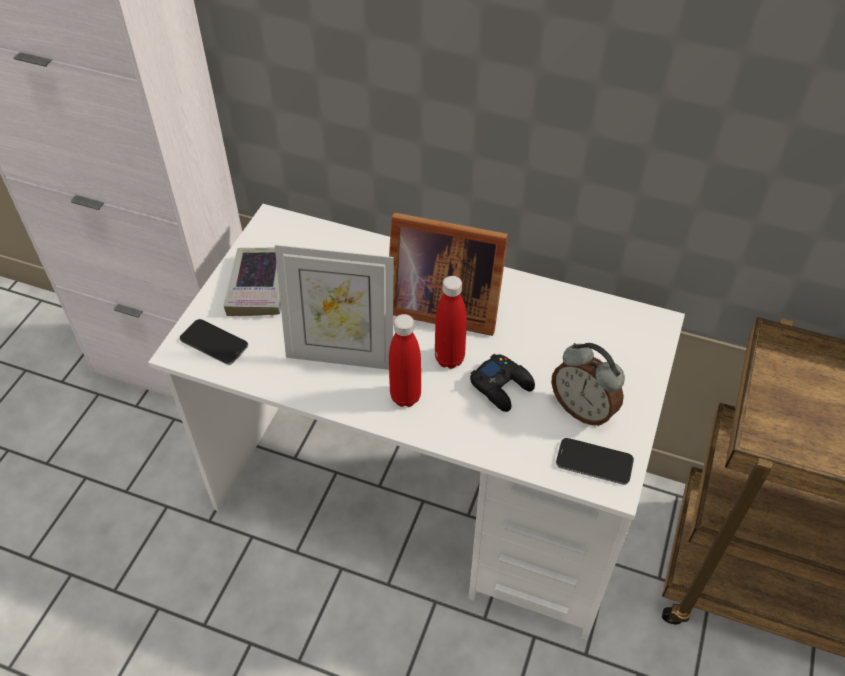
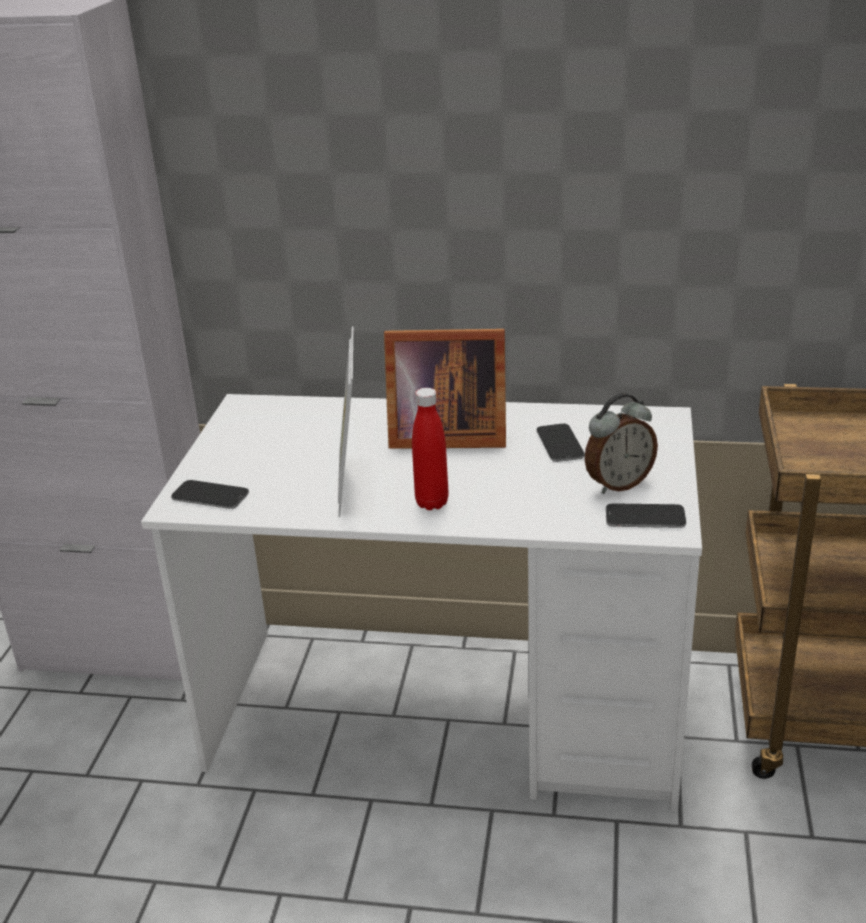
camera: 10 degrees left, 20 degrees down
(259, 286) = (245, 450): book -> none
(341, 354) = (352, 484): picture frame -> picture frame turned 90 degrees clockwise
(449, 359) = (467, 470): red bottle -> none
(502, 386) = (529, 481): black game controller -> none
(545, 341) = (560, 444): none -> phone
(583, 409) = (618, 484): alarm clock -> alarm clock turned 60 degrees counterclockwise

